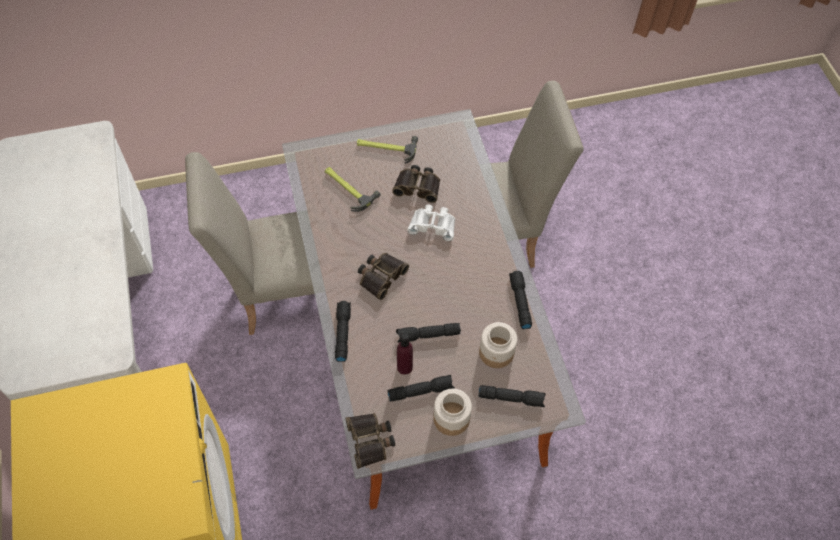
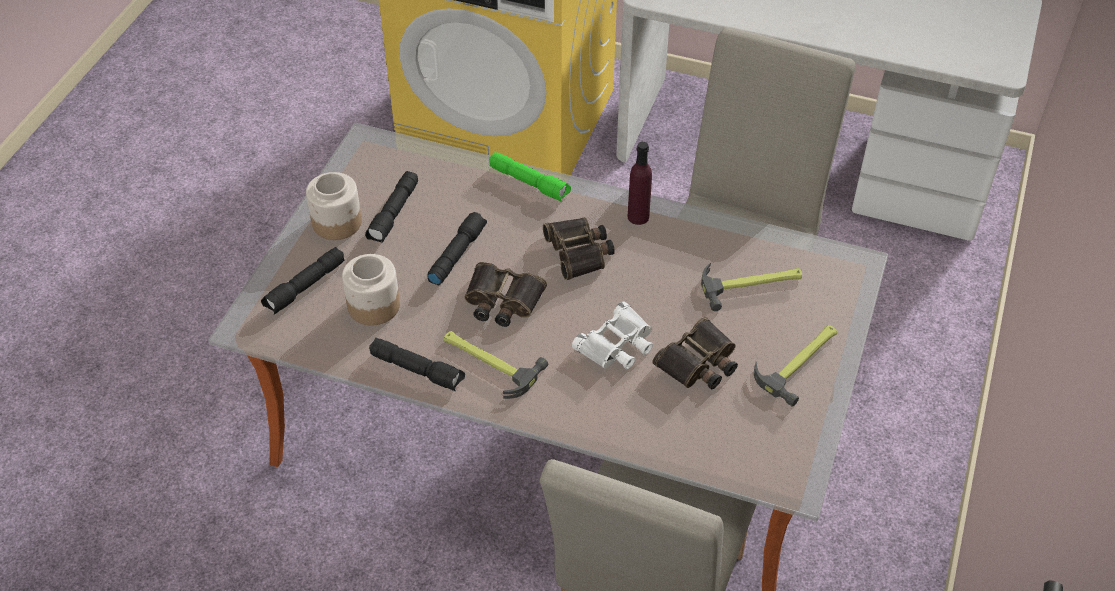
camera: 125 degrees right, 10 degrees down
(342, 333) = (530, 182): black flashlight -> green flashlight
(370, 440) = (379, 149): binoculars -> binoculars (502, 301)
(404, 367) = (436, 214): purple bottle -> purple bottle (638, 216)
(488, 273) = (488, 362): none -> hammer

